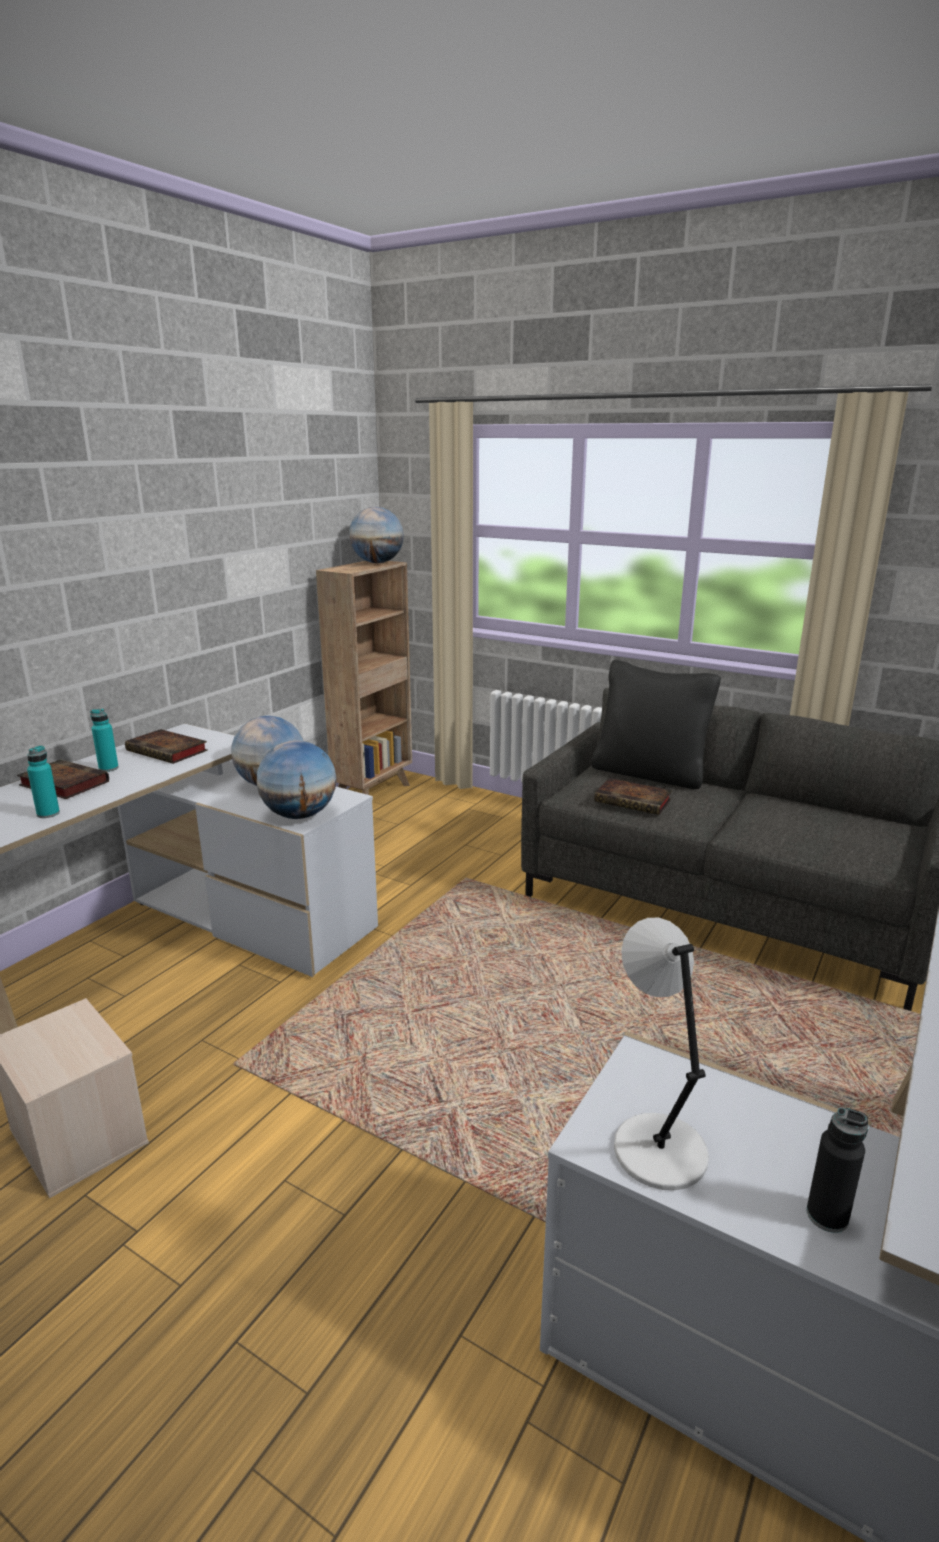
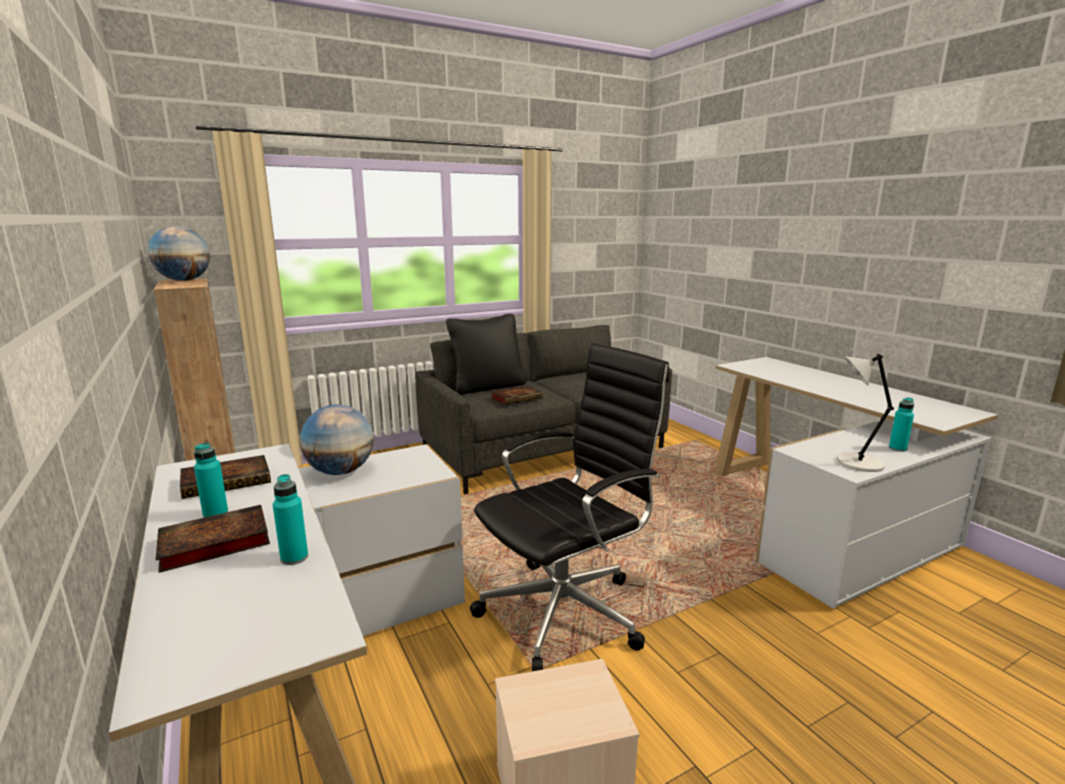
camera: 60 degrees left, 5 degrees down
(299, 815) = (421, 471): globe -> none
(347, 1053) = (566, 611): none -> black office chair
(827, 1216) = (897, 448): black bottle -> turquoise bottle

